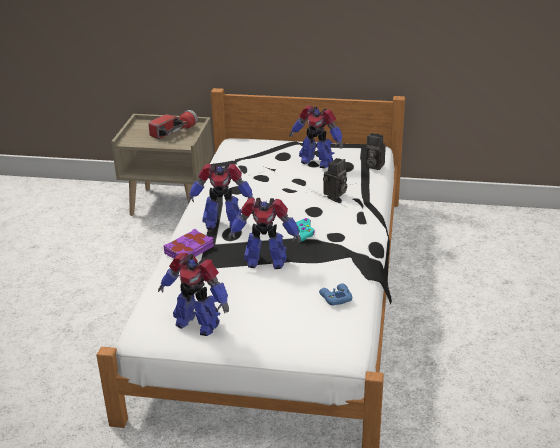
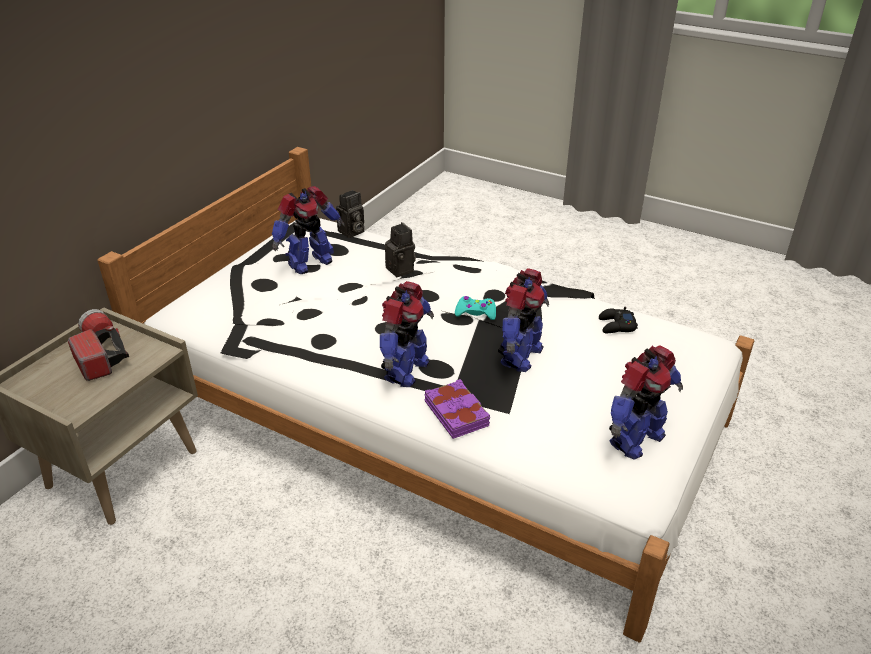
camera: 70 degrees left, 5 degrees up
(335, 298) = (616, 326): blue game controller -> black game controller

